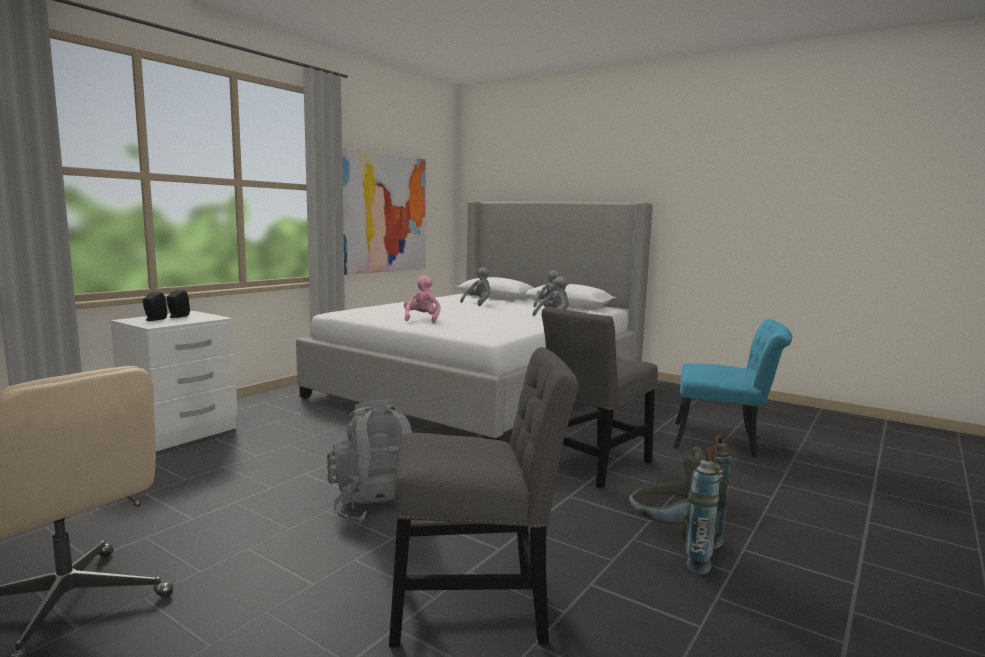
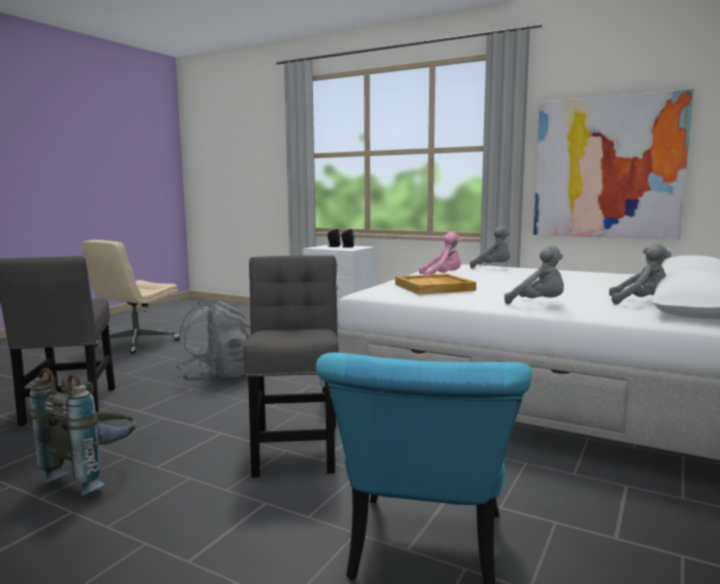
camera: 85 degrees right, 0 degrees up
(478, 303) = (601, 283): grey plush toy -> grey plush toy (493, 267)
(480, 324) = (435, 287): none -> beige tray
(595, 466) = (296, 445): grey chair -> grey chair turned 45 degrees clockwise

